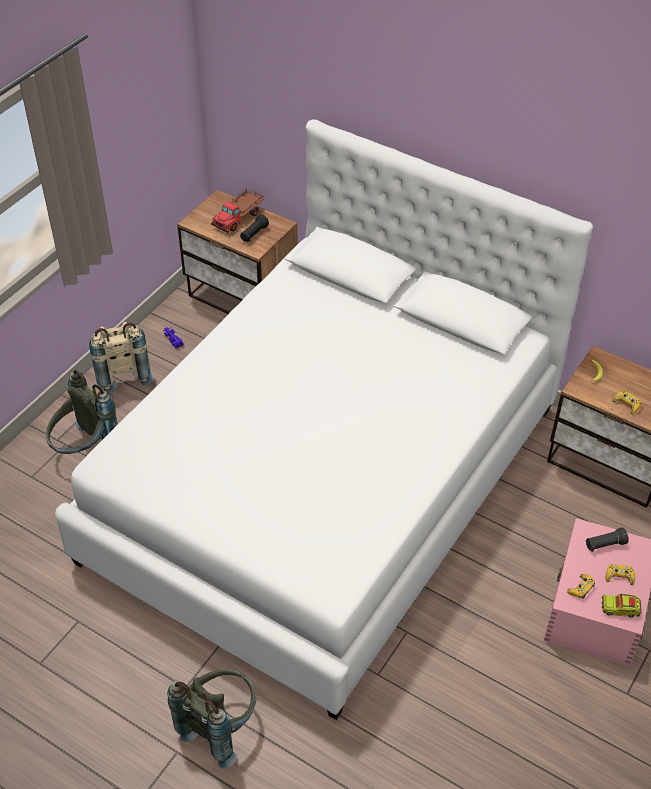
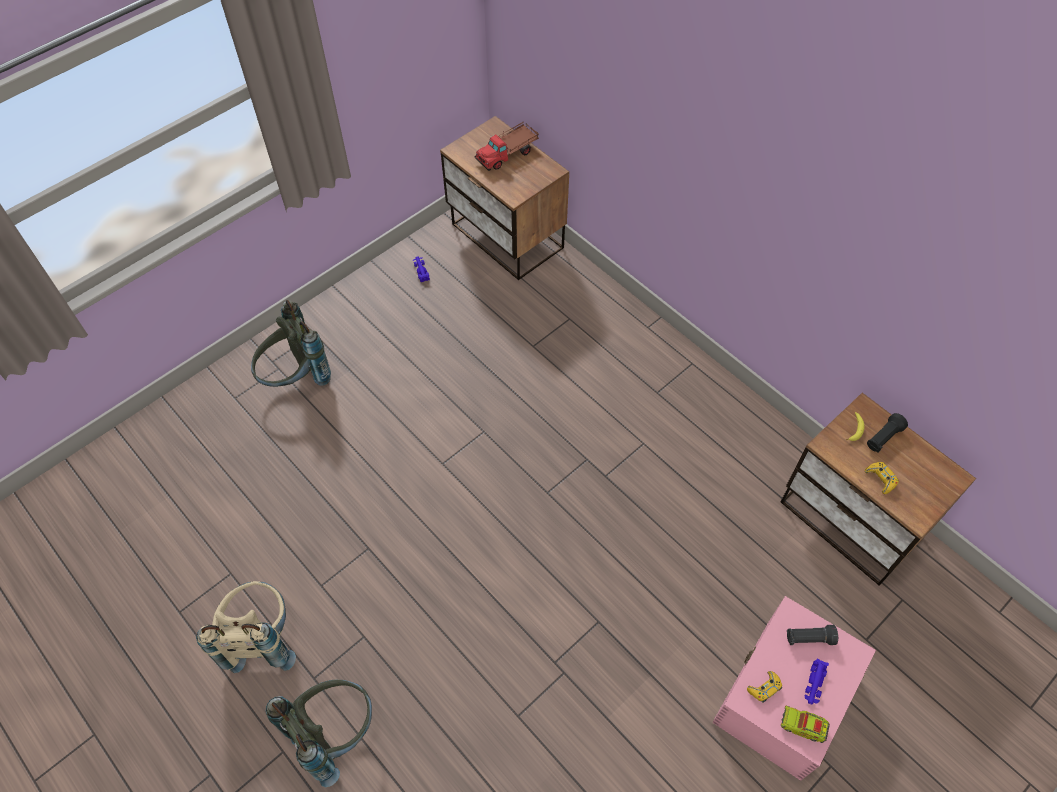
camera: 15 degrees right, 10 degrees up
(121, 372) = (358, 299): beige backpack -> beige backpack (260, 637)
(254, 234) = (517, 177): black flashlight -> black flashlight (883, 438)
(326, 482) = (530, 472): white bed -> none
(619, 576) = (814, 684): yellow game controller -> purple toy car

